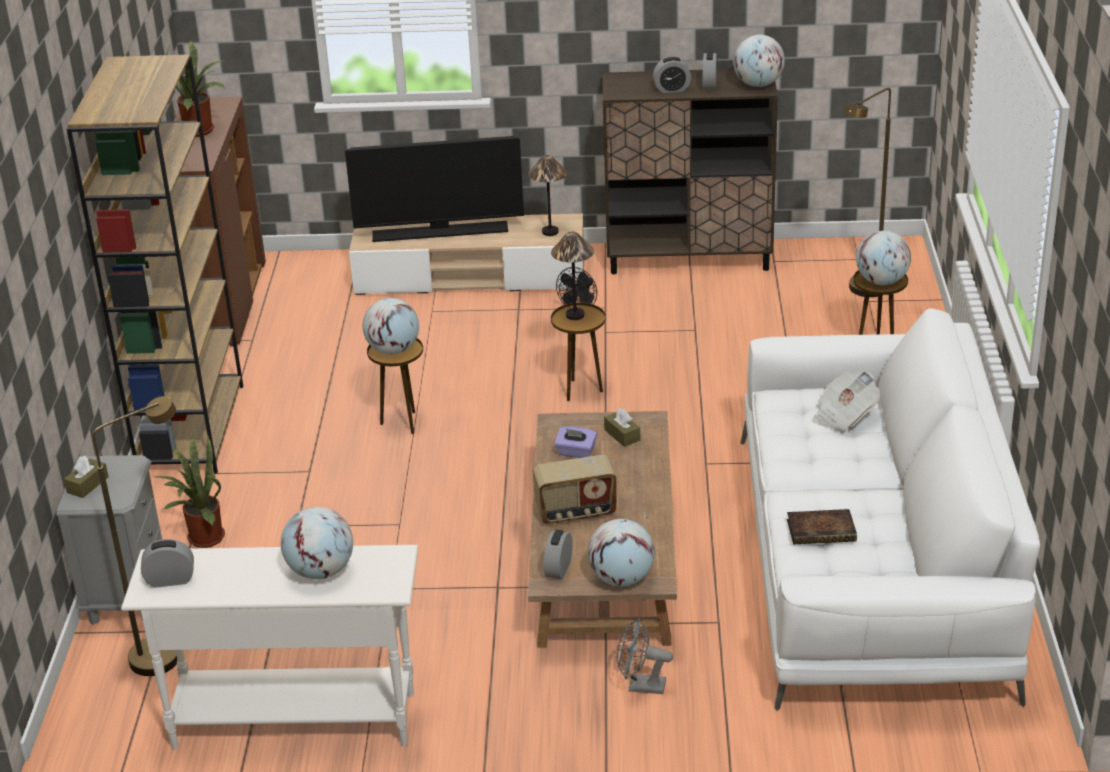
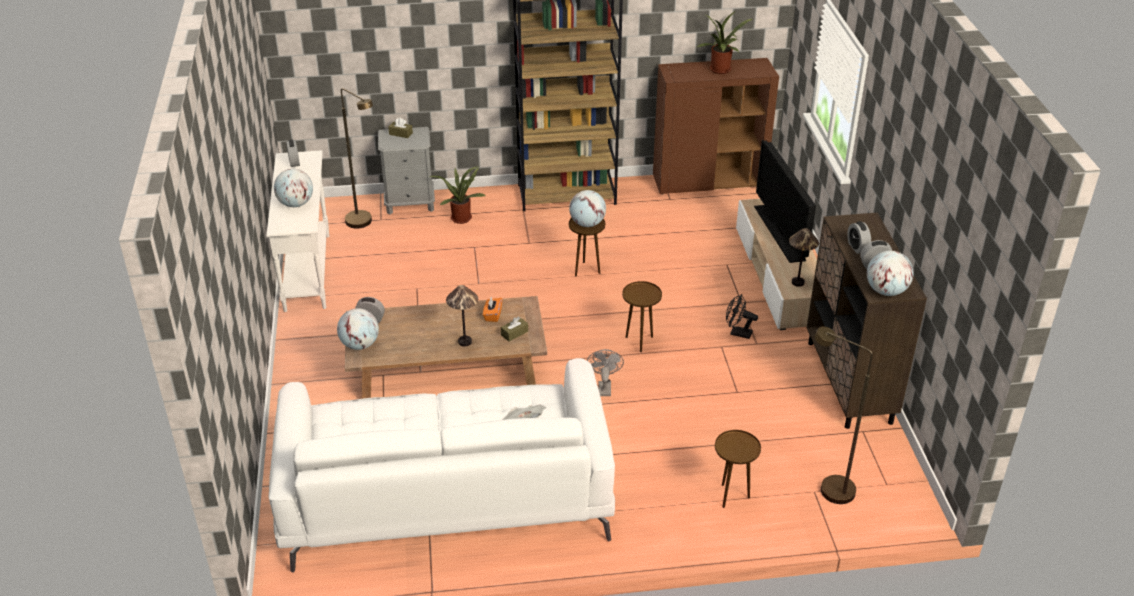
camera: 80 degrees right, 5 degrees up
(574, 315) = (646, 292): table lamp -> table lamp (465, 341)
(576, 452) = (492, 315): purple tissue box -> orange tissue box
(576, 512) = (427, 321): radio -> none
(640, 686) = (325, 393): grey fan -> grey fan (604, 386)
(823, 530) = (382, 416): book -> none
(881, 281) = (734, 447): globe -> none

